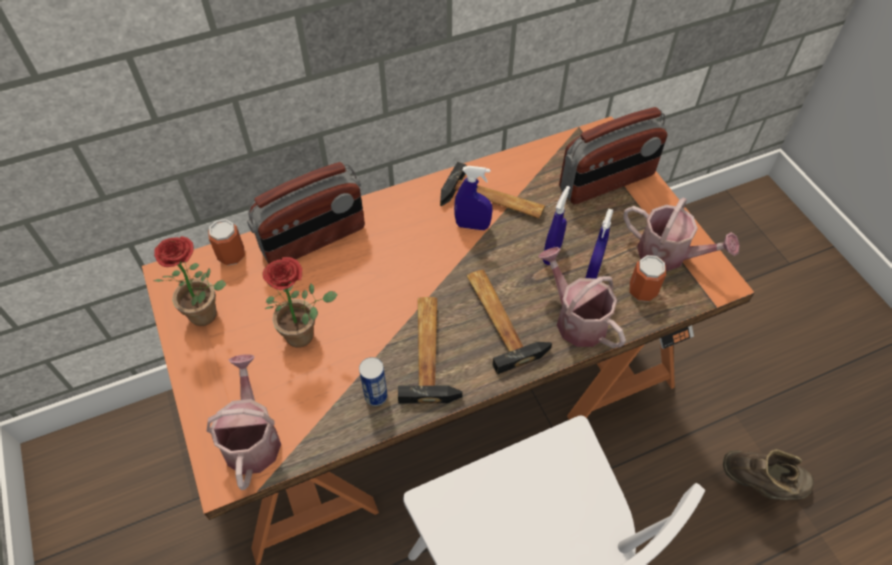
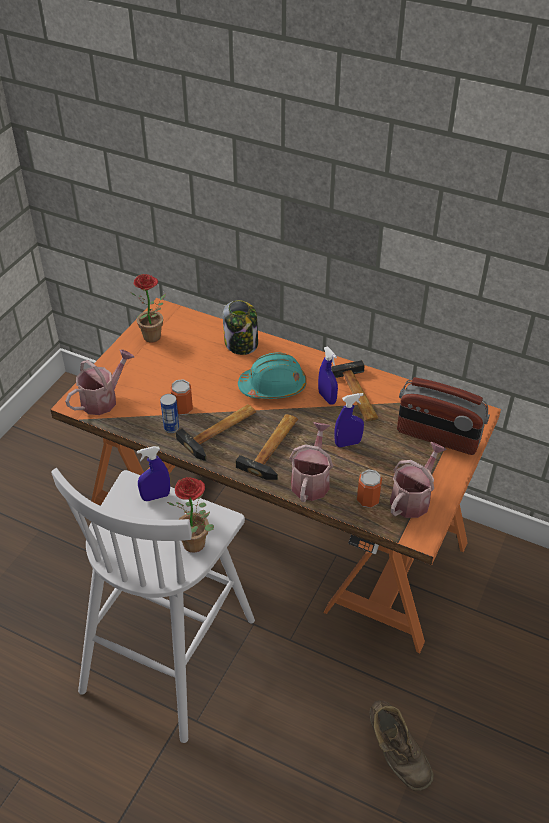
camera: 50 degrees right, 10 degrees down
(231, 255) = (197, 322): can -> can (182, 408)
(306, 334) = (180, 379): potted plant -> potted plant (198, 545)
(314, 240) = (241, 344): radio -> jar
(409, 258) = (273, 387): none -> turquoise hard hat
(593, 272) = (355, 469): blue spray bottle -> blue spray bottle (156, 496)
(669, 255) = (413, 498): watering can -> watering can turned 135 degrees counterclockwise

